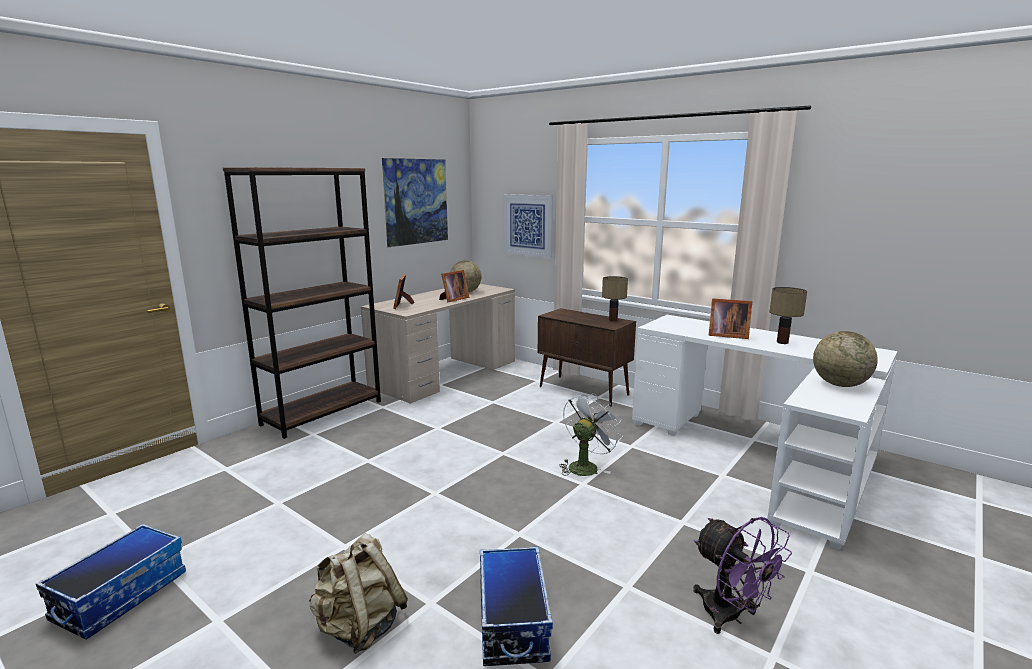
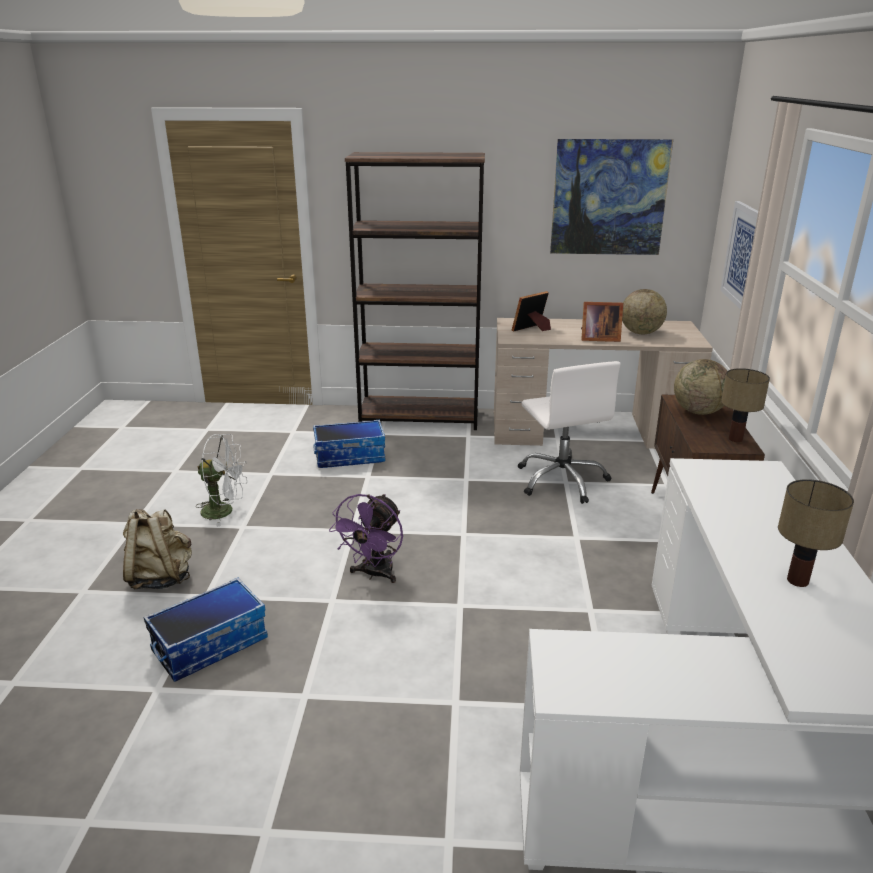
camera: 55 degrees right, 10 degrees up
(121, 596) = (136, 480): storage box -> storage box (350, 456)
(489, 402) = (562, 480): none -> white office chair
(585, 466) = (500, 594): white fan -> white fan (224, 511)
(726, 335) = (750, 526): picture frame -> none
(730, 616) = (308, 784): purple fan -> purple fan (374, 574)
(840, 384) = (684, 672): globe -> globe (698, 411)

